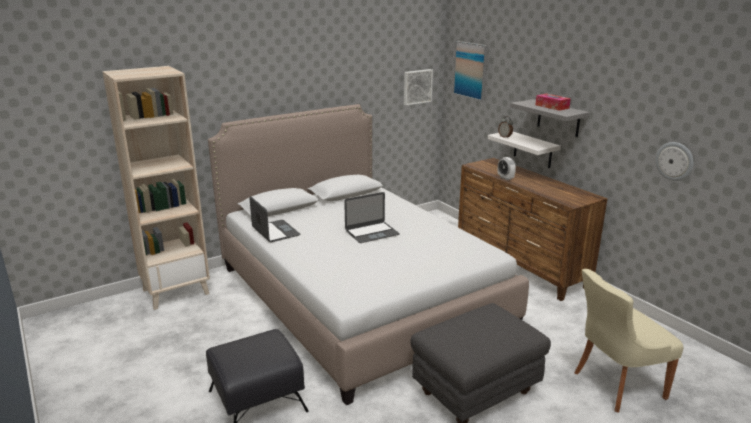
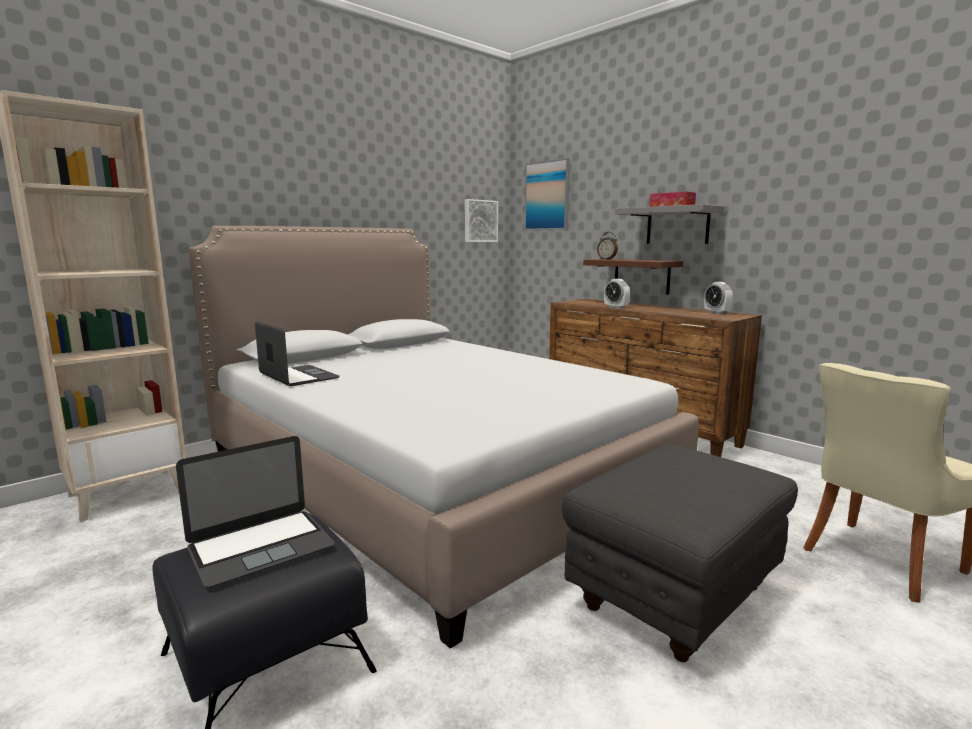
camera: 10 degrees left, 10 degrees down
(372, 232) = (451, 370): laptop -> laptop (260, 546)
(533, 149) = (641, 276): white shelf -> brown shelf
(575, 193) = (716, 313): none -> alarm clock
(674, 161) = (865, 241): wall clock -> none

